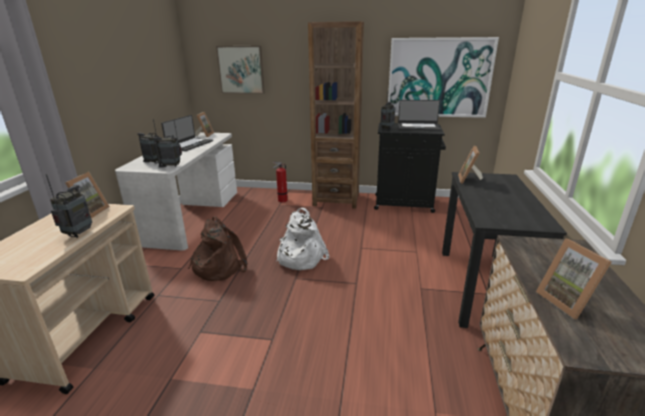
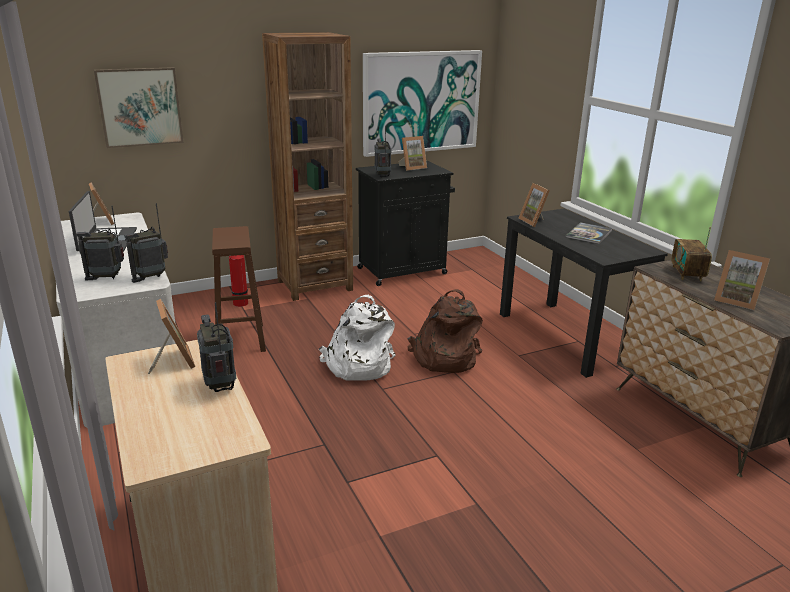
camera: 35 degrees left, 0 degrees up
(219, 267) = (268, 409): brown backpack -> brown backpack (443, 358)
(256, 221) = (240, 340): none -> brown stool
(418, 127) = (412, 167): laptop -> picture frame
(505, 198) = (589, 234): none -> book
(548, 256) = (687, 273): none -> radio

